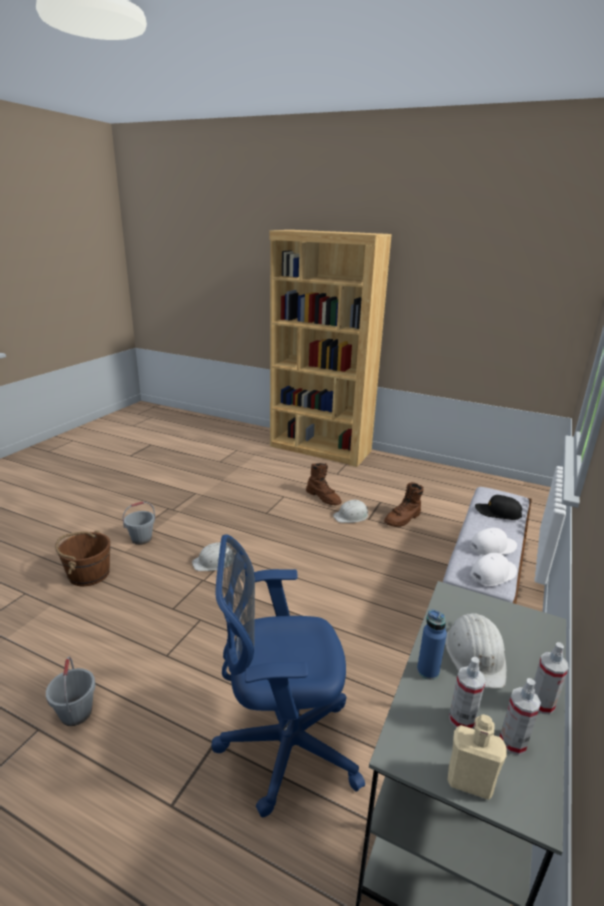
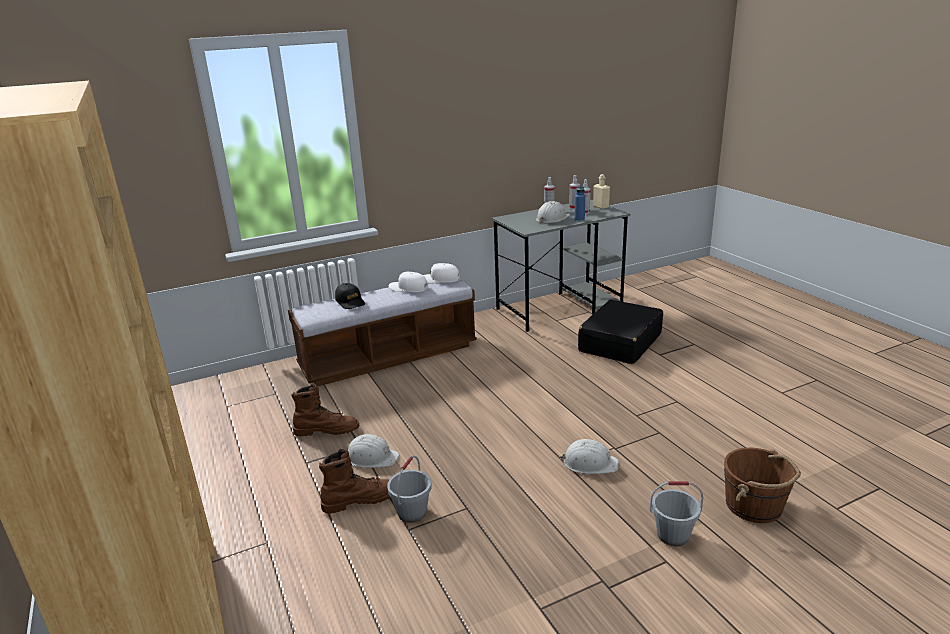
camera: 140 degrees left, 0 degrees up
(76, 713) = (754, 392): grey bucket -> grey bucket (412, 512)
(282, 745) = (620, 343): blue office chair -> black suitcase
(323, 498) = (360, 500): brown boot -> brown boot turned 75 degrees clockwise

